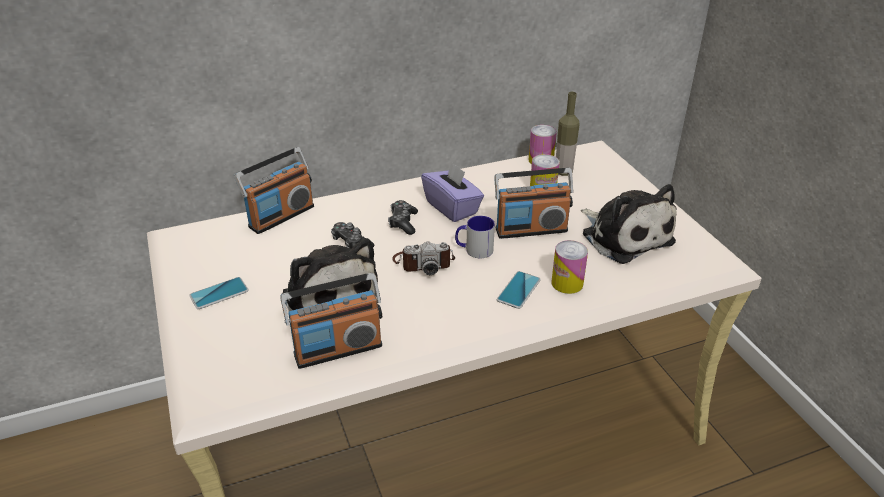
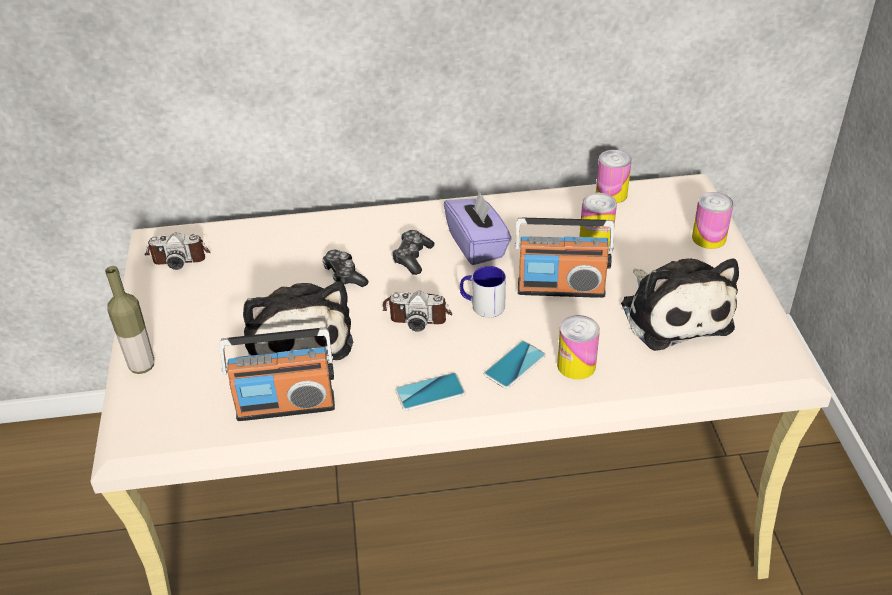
camera: 15 degrees right, 5 degrees up
(199, 245) = (179, 254): none -> camera
(219, 293) = (182, 318): phone -> phone (430, 392)
(281, 216) = (277, 230): radio -> none
(563, 172) = (633, 214): bottle -> bottle (142, 366)
(626, 182) = (709, 238): none -> can

